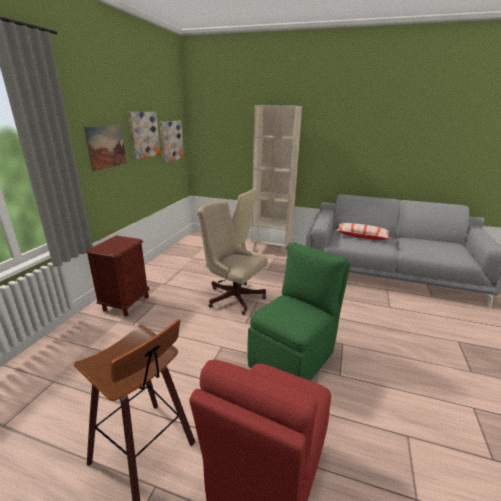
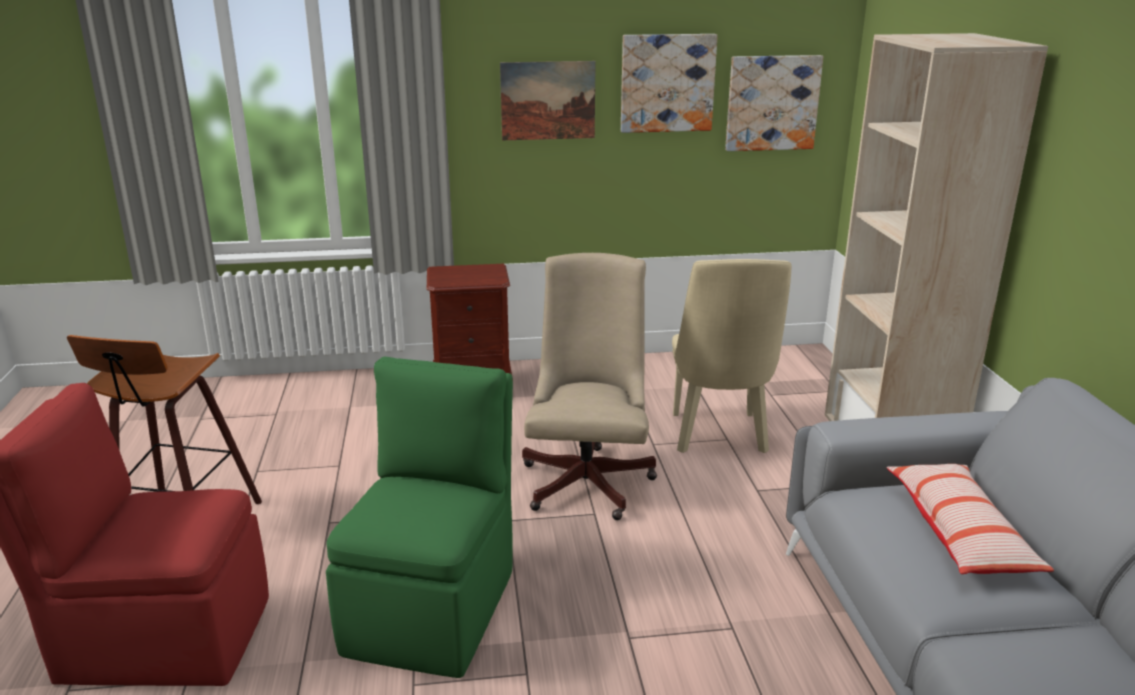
camera: 65 degrees right, 0 degrees up
(293, 358) = (433, 608): green chair -> green chair turned 90 degrees counterclockwise

